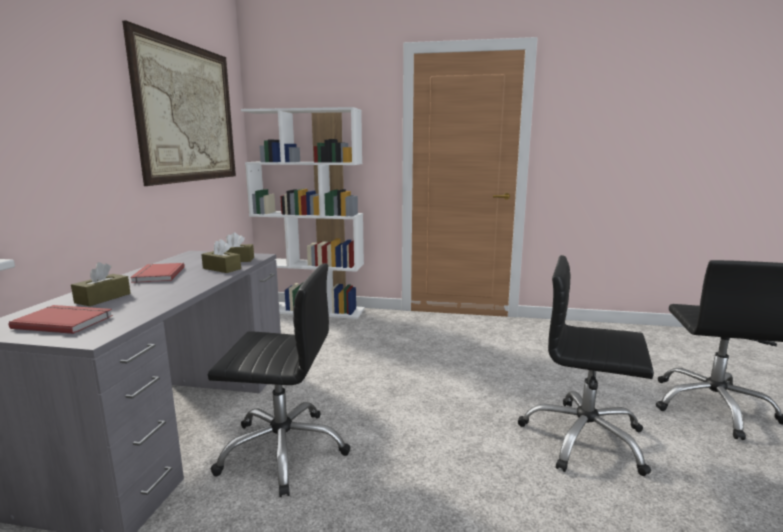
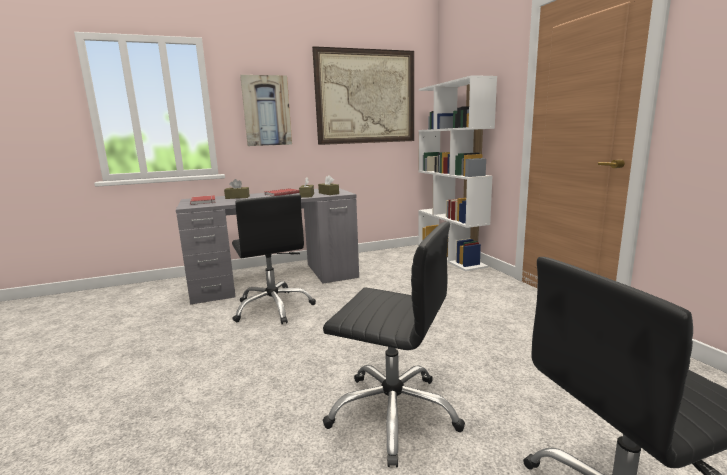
camera: 60 degrees right, 0 degrees up
(67, 125) = (266, 111): none -> picture
(583, 438) = (393, 413): black office chair -> black office chair turned 120 degrees clockwise

